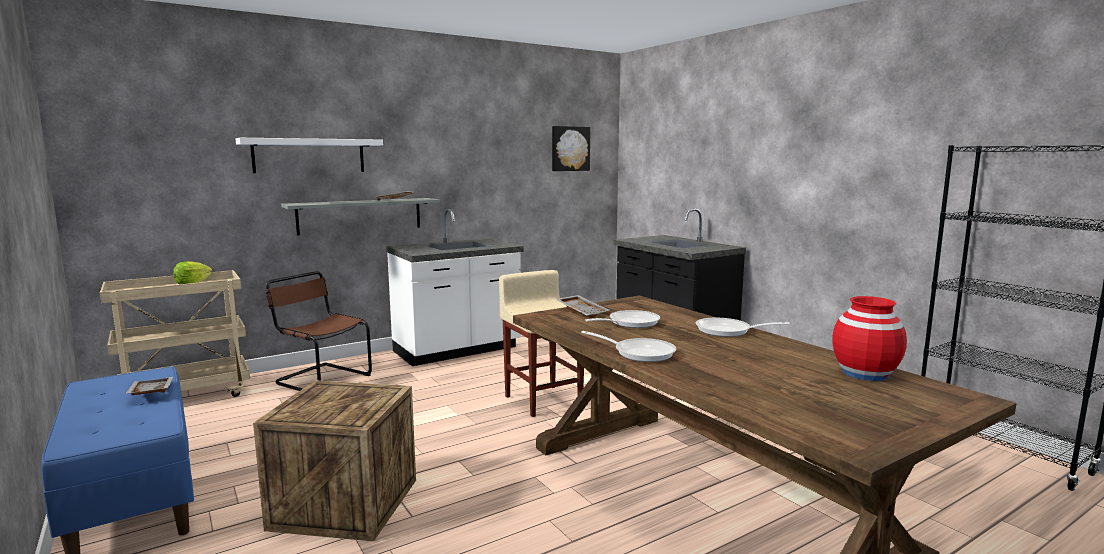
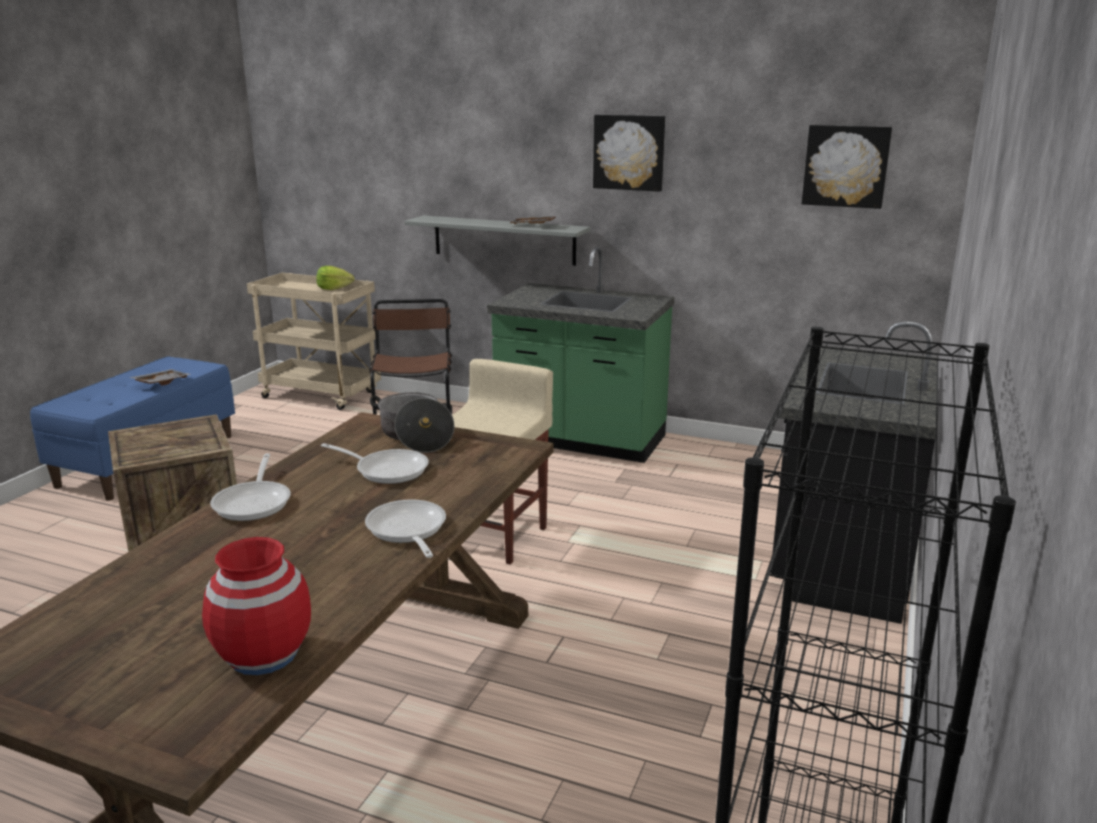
camera: 55 degrees right, 10 degrees up
(309, 155) = (451, 161): white shelf -> none
(452, 144) = (629, 152): none -> picture
(457, 350) = (580, 440): white counter -> green counter
(583, 312) = (415, 436): grey tray -> cooking pot

